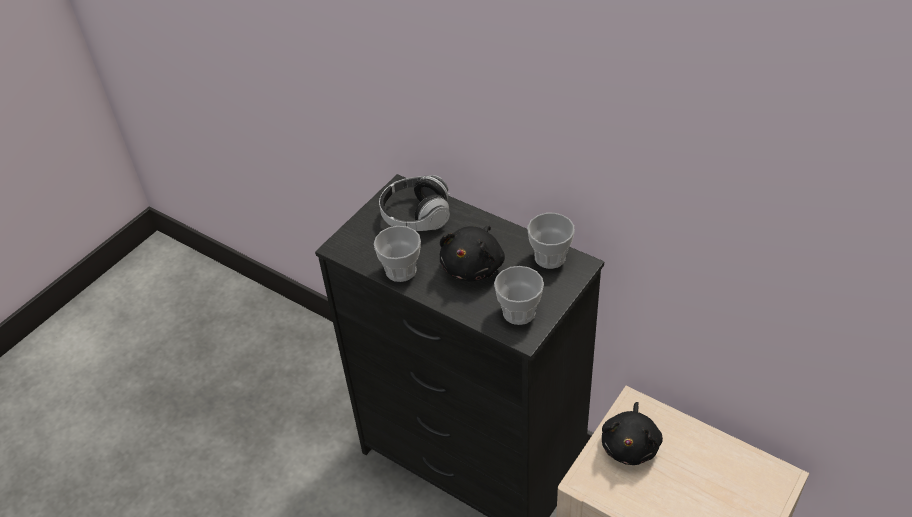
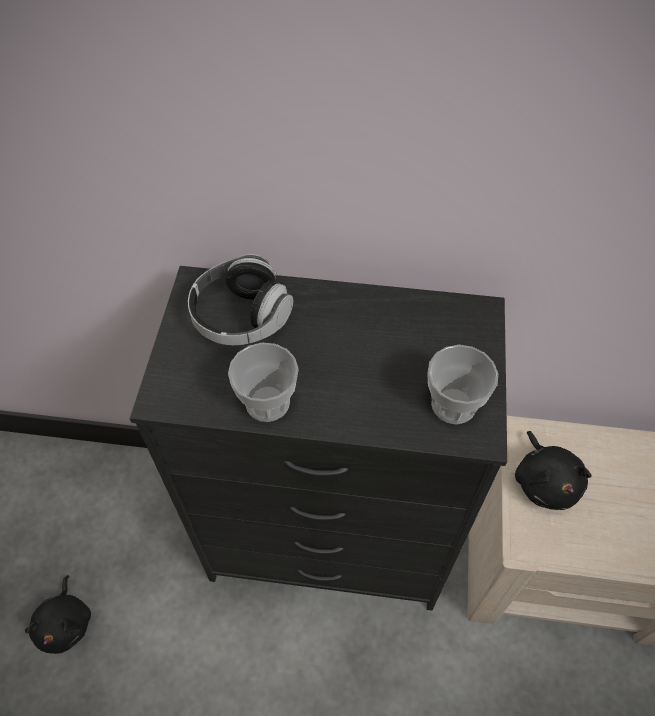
camera: 30 degrees left, 10 degrees up
(474, 266) = (358, 361): black plush toy -> black plush toy (66, 623)
(550, 257) = (441, 315): cup -> none

